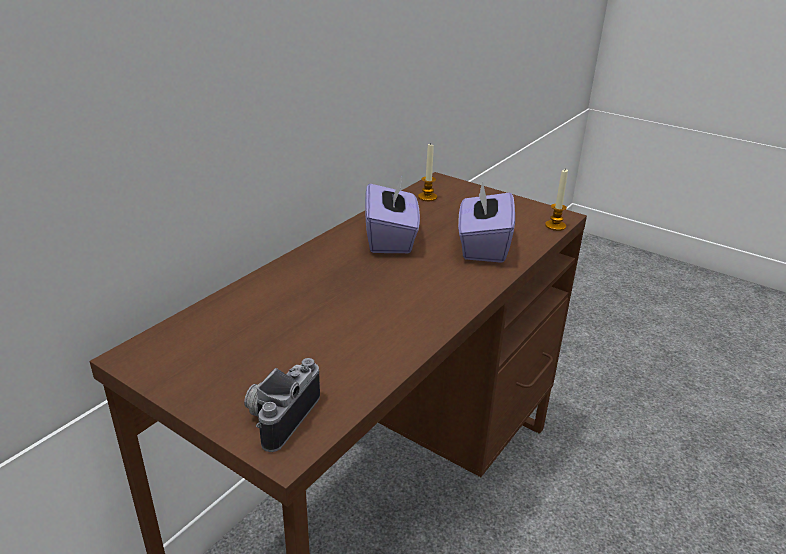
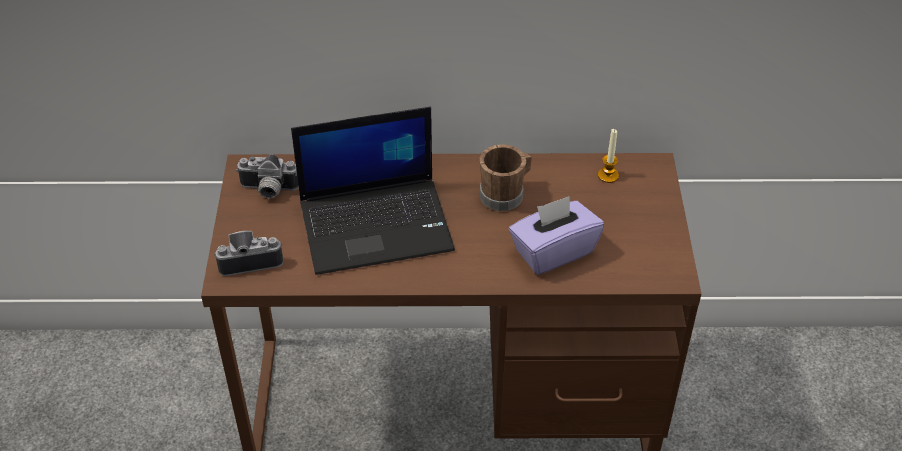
camera: 55 degrees right, 15 degrees up
(193, 356) = (268, 191): none -> camera
(341, 311) = (377, 224): none -> laptop
(391, 239) = (505, 194): purple tissue box -> brown mug
(555, 226) = (648, 280): candle -> none

